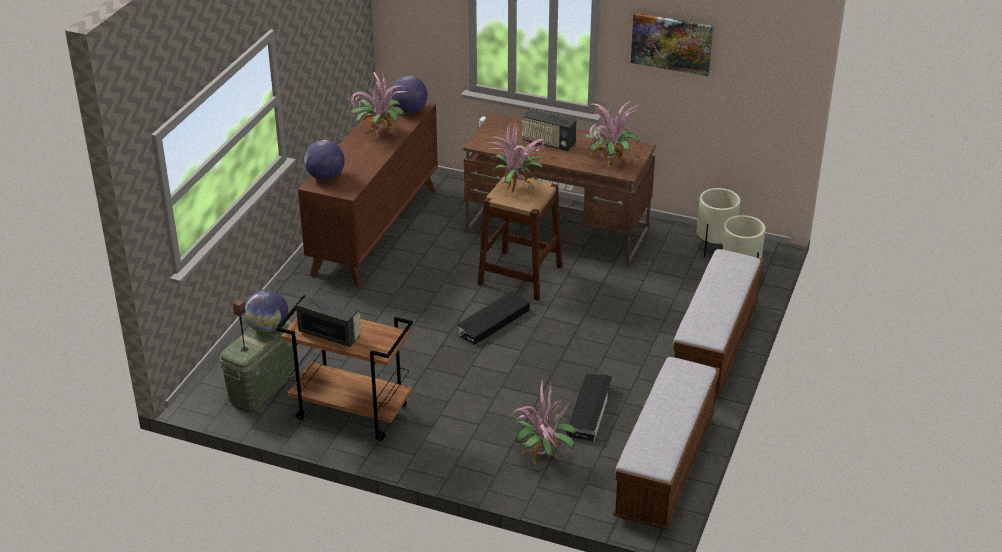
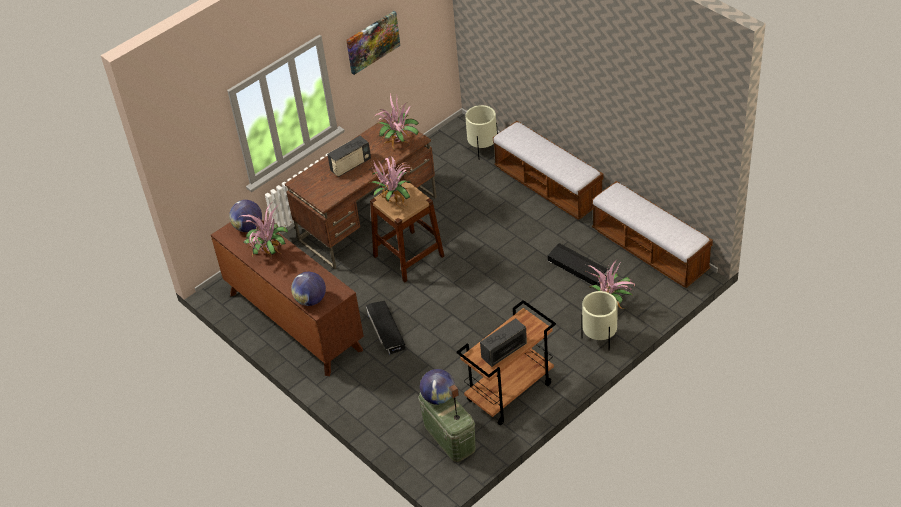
camera: 60 degrees left, 10 degrees up
(492, 322) = (454, 287): black storage box -> black storage box (386, 330)
(714, 249) = (444, 148): beige planter -> beige planter (599, 338)

